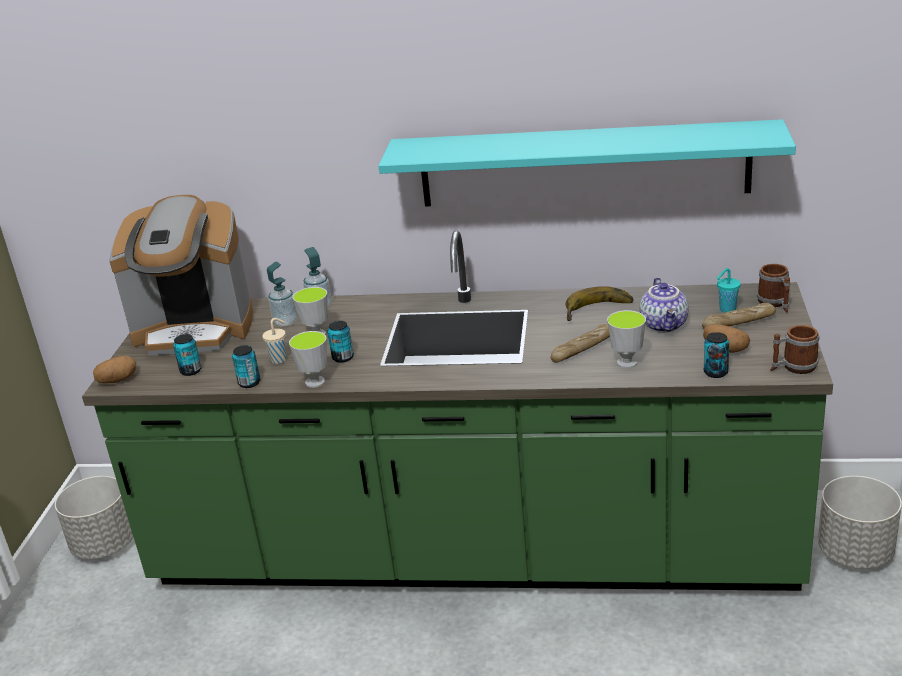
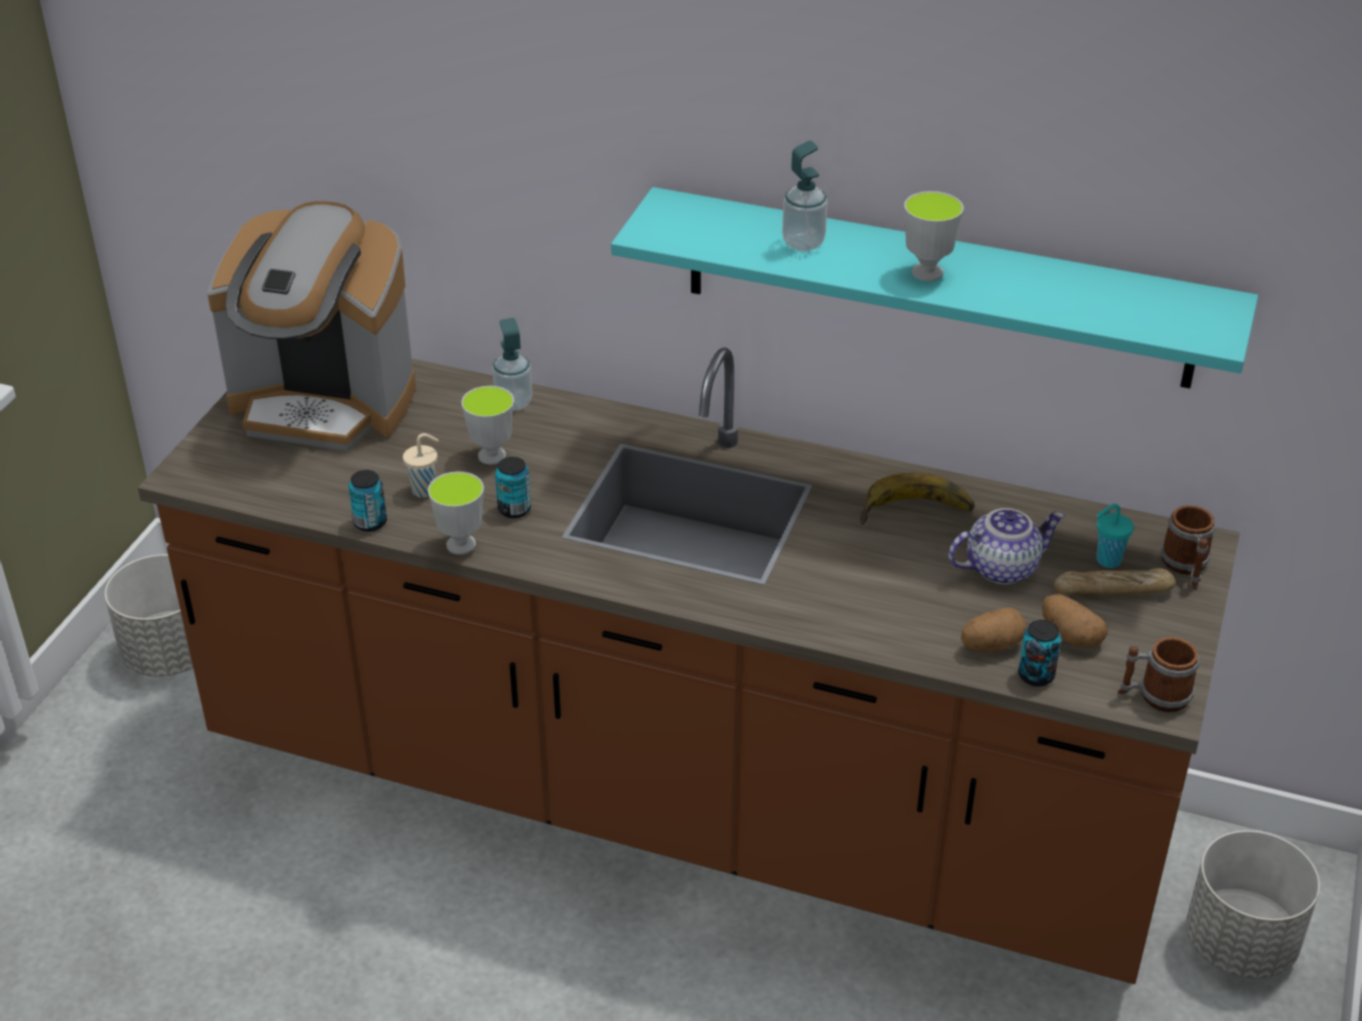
camera: 10 degrees right, 10 degrees up
(118, 380) = (193, 471): potato -> potato (991, 645)
(191, 371) = (297, 479): can -> none
(285, 322) = (456, 420): soap dispenser -> soap dispenser (803, 243)
(473, 551) = (681, 795): green counter -> brown counter
(582, 349) = (861, 582): bread -> none
(627, 363) = (915, 624): cup -> cup (927, 272)
(665, 325) = (1001, 567): teapot -> teapot turned 120 degrees counterclockwise

